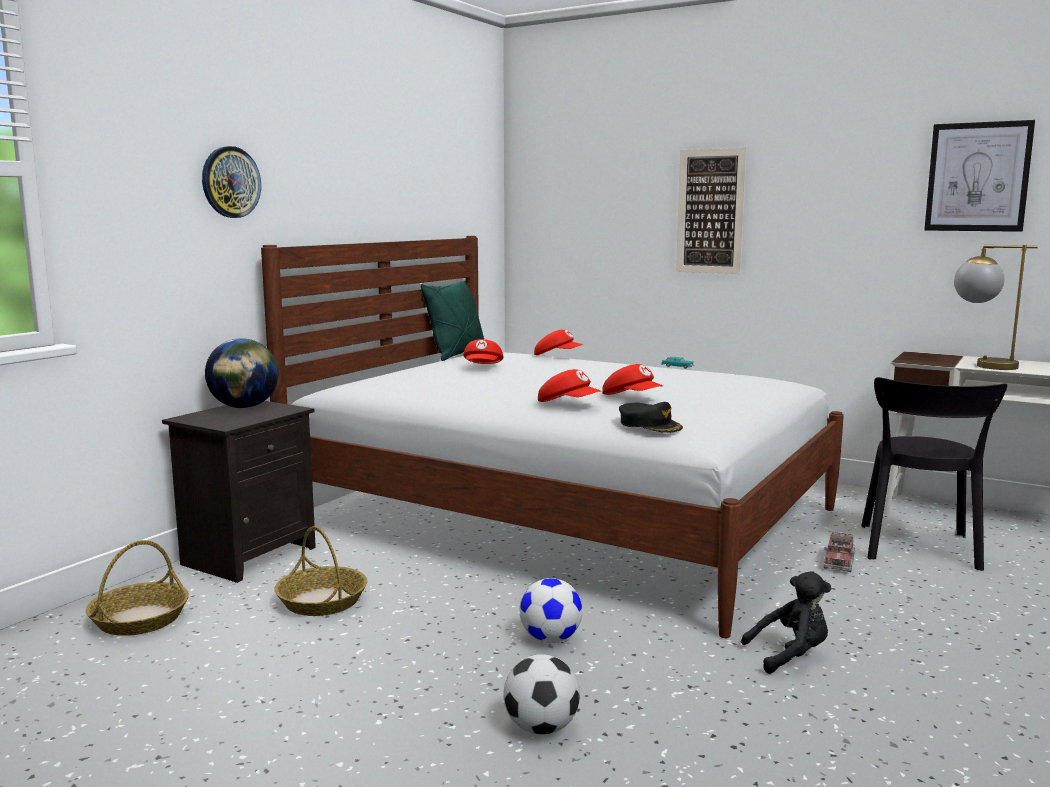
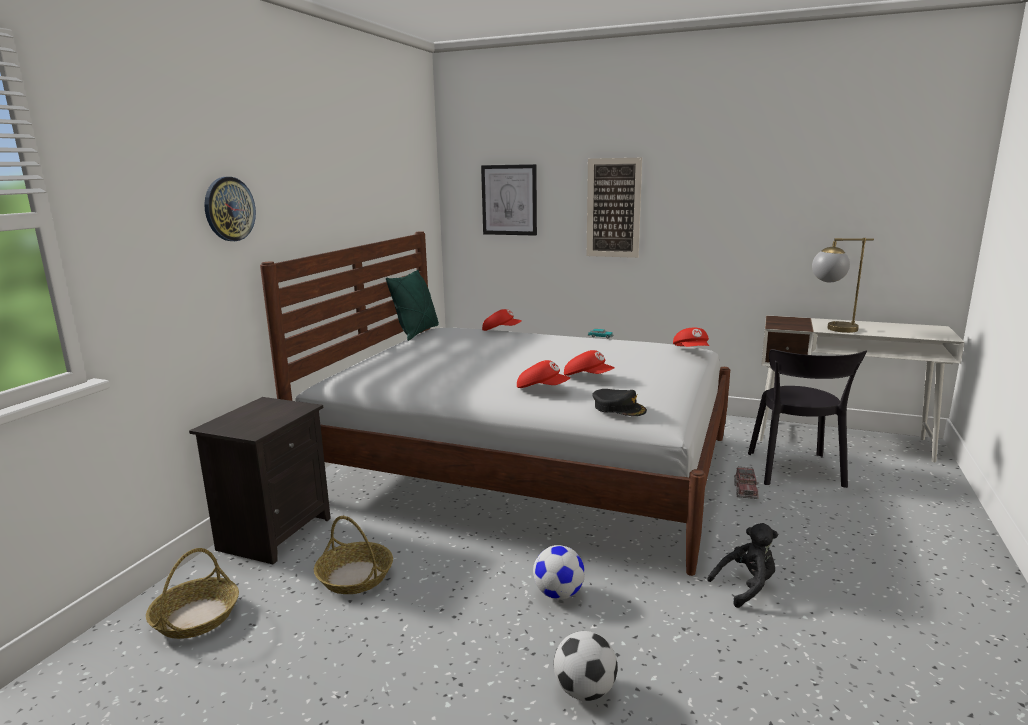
camera: 10 degrees left, 5 degrees up
(244, 407) = (259, 408): globe -> none
(483, 367) = (449, 348): red cap -> red cap (692, 351)
(978, 177) = (822, 183): picture -> picture (509, 200)

